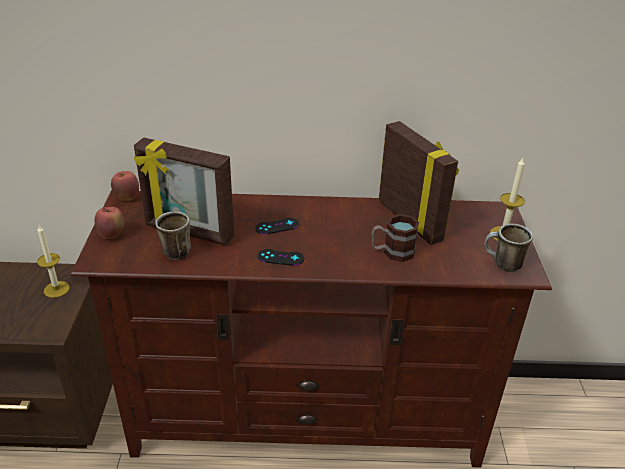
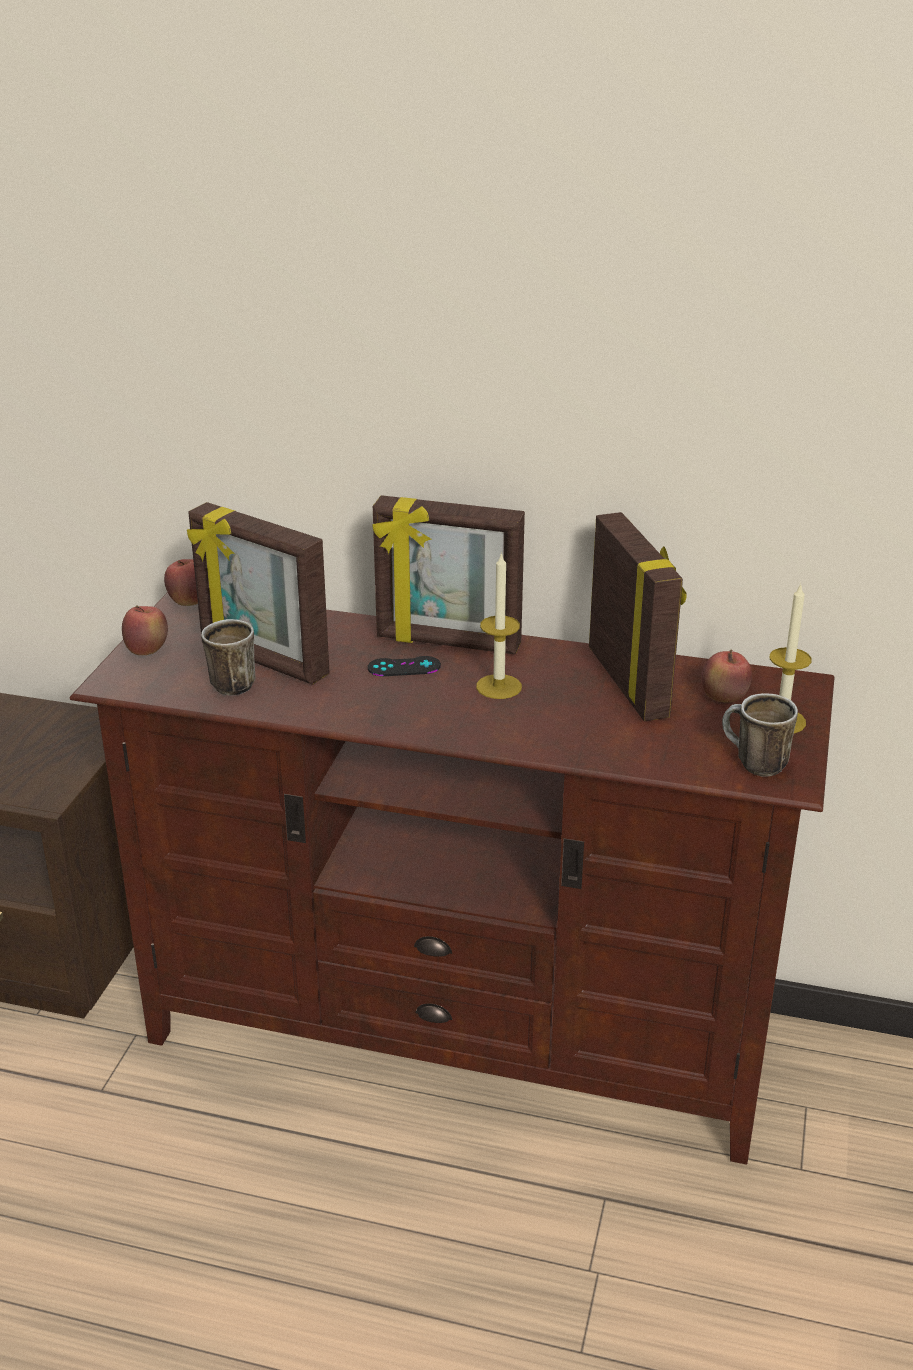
camera: 15 degrees right, 5 degrees down
(56, 289) = (69, 741): candle -> candle (499, 686)
(280, 257) = (390, 711): black game controller -> none
(296, 207) = (448, 643): none -> picture frame
(392, 252) = (574, 724): mug -> none
(466, 224) = (724, 699): none -> apple

